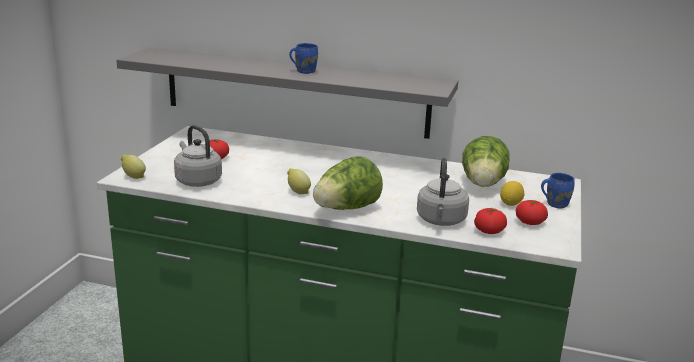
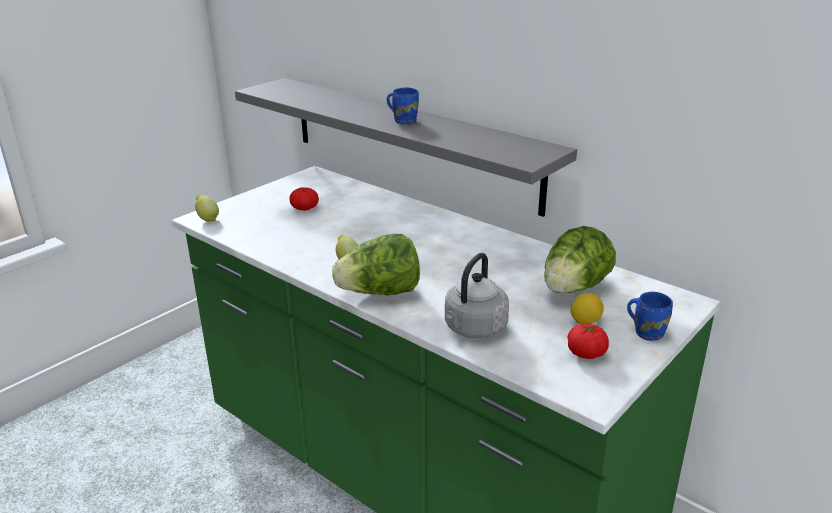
camera: 25 degrees right, 5 degrees up
(197, 180) = (261, 232): grey kettle -> none
(489, 231) = (520, 355): tomato -> none

